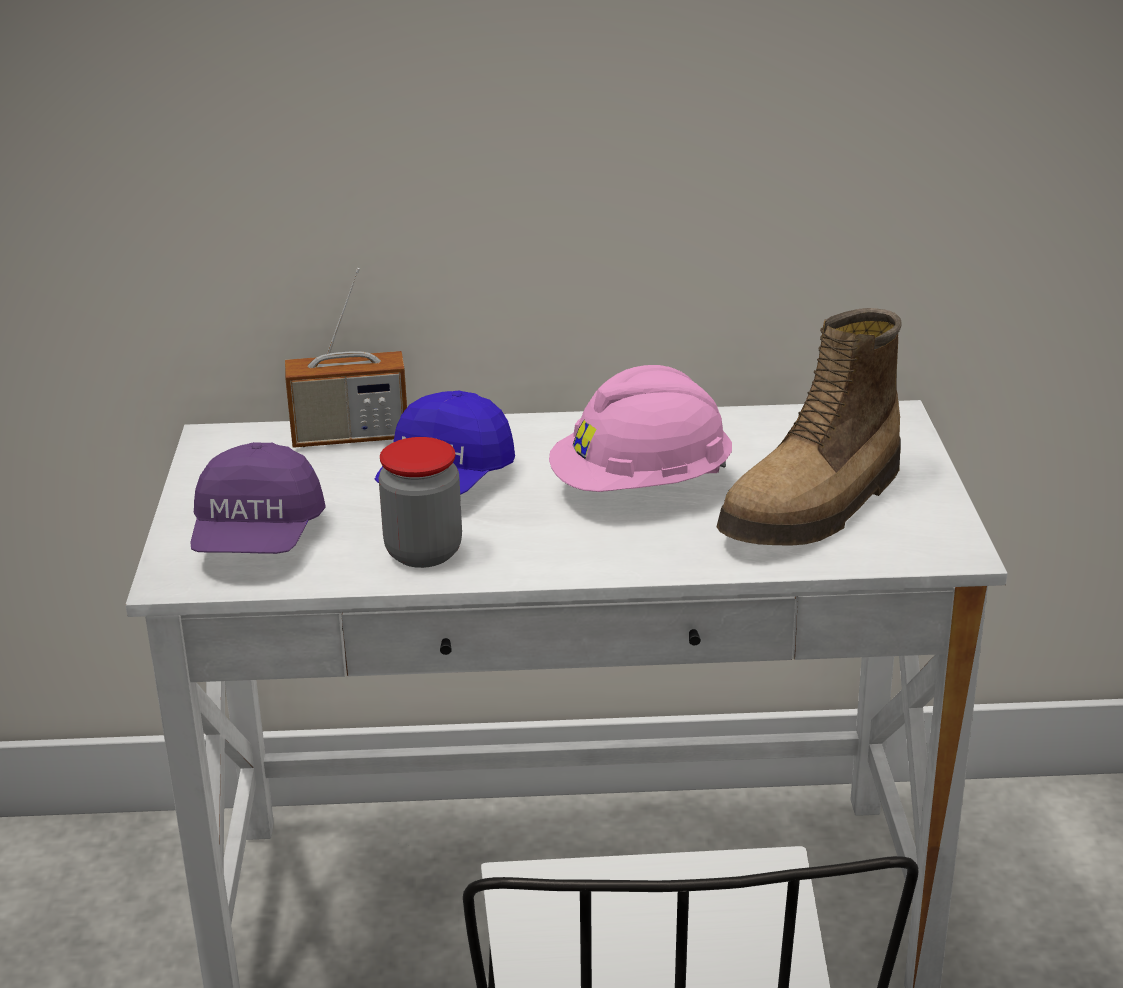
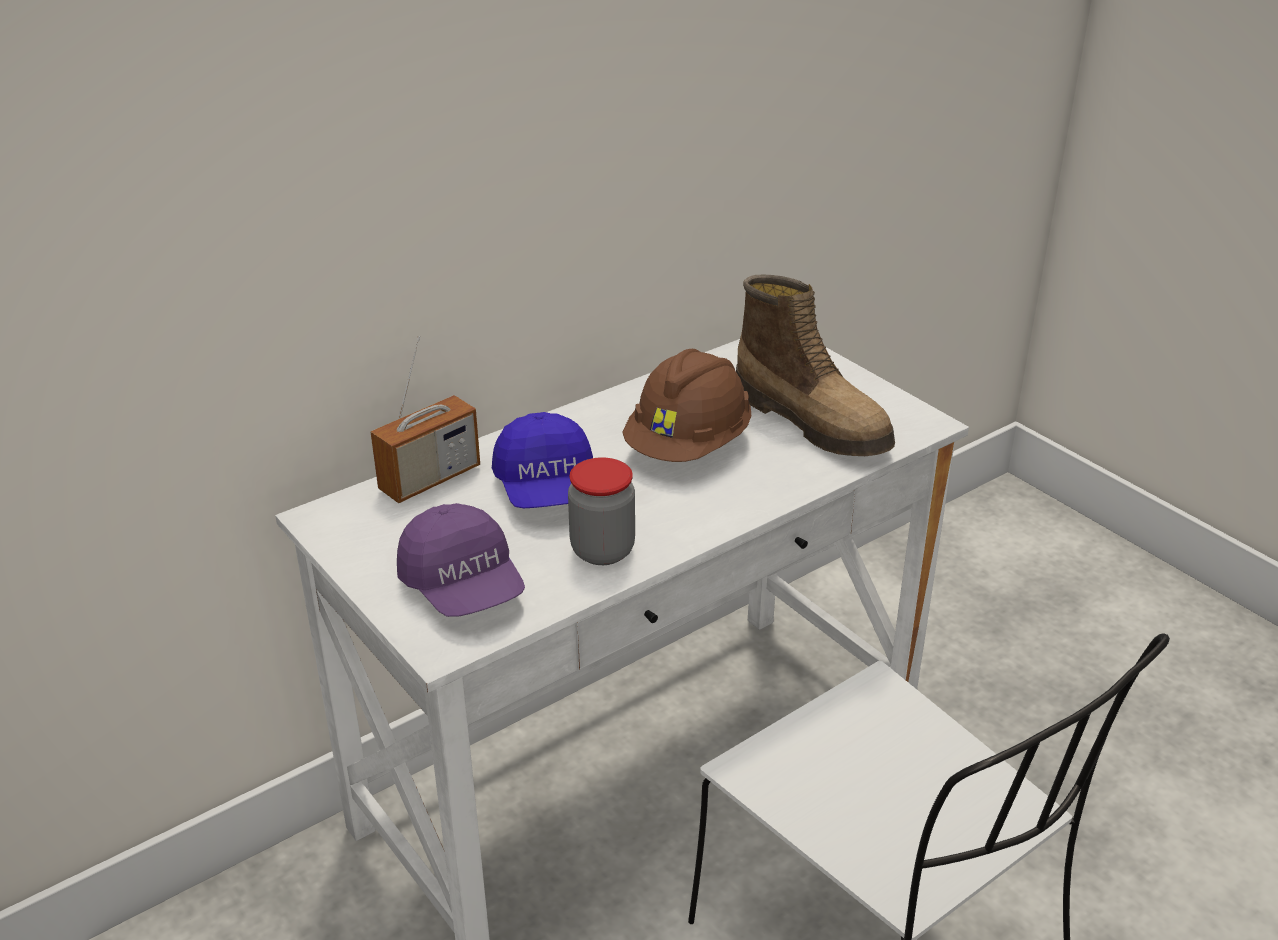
camera: 35 degrees left, 5 degrees up
(641, 488) = (689, 446): pink hard hat -> brown hard hat
(816, 507) = (813, 421): boot -> boot turned 45 degrees counterclockwise

